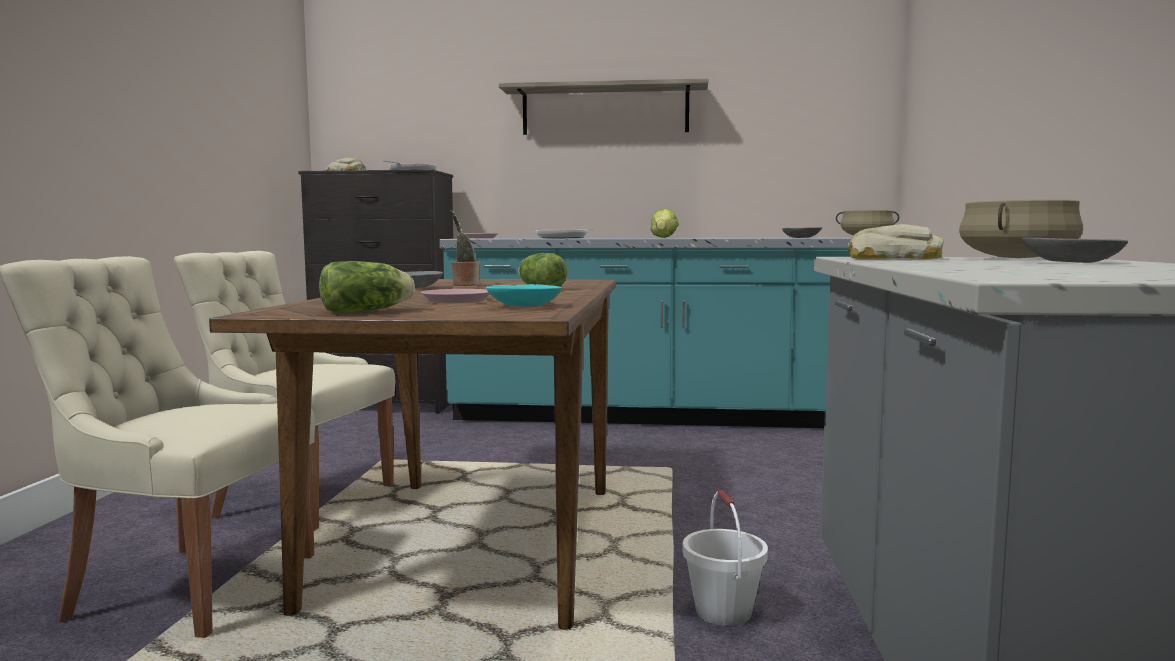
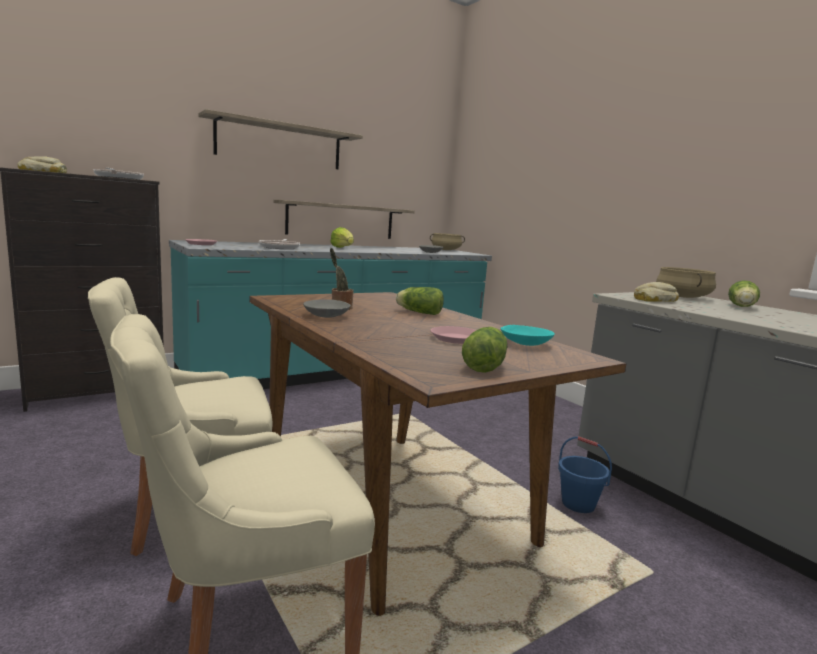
camera: 40 degrees left, 5 degrees up
(696, 203) = (341, 220): none -> shelf
(724, 612) = (578, 504): white bucket -> blue bucket
(1073, 262) = (742, 307): grey bowl -> lettuce

